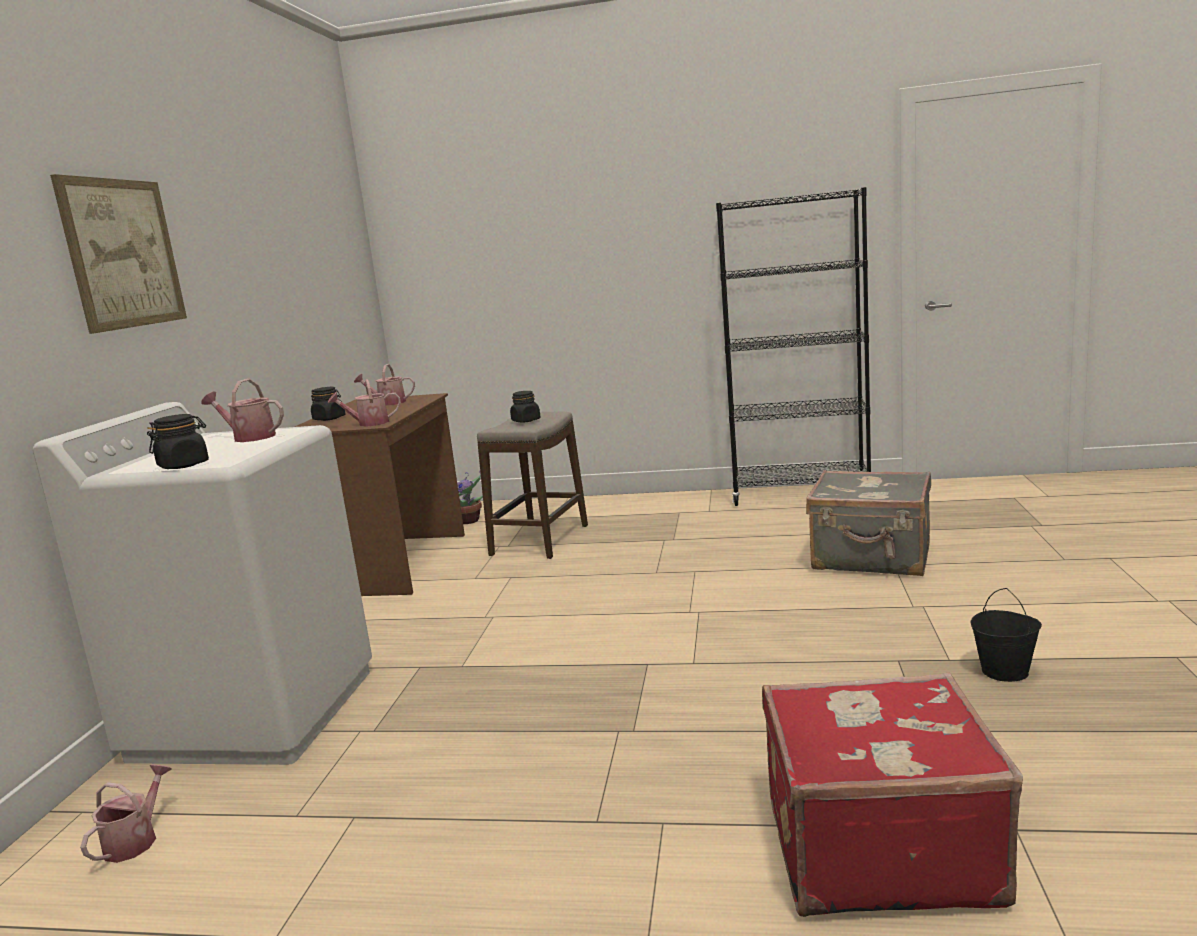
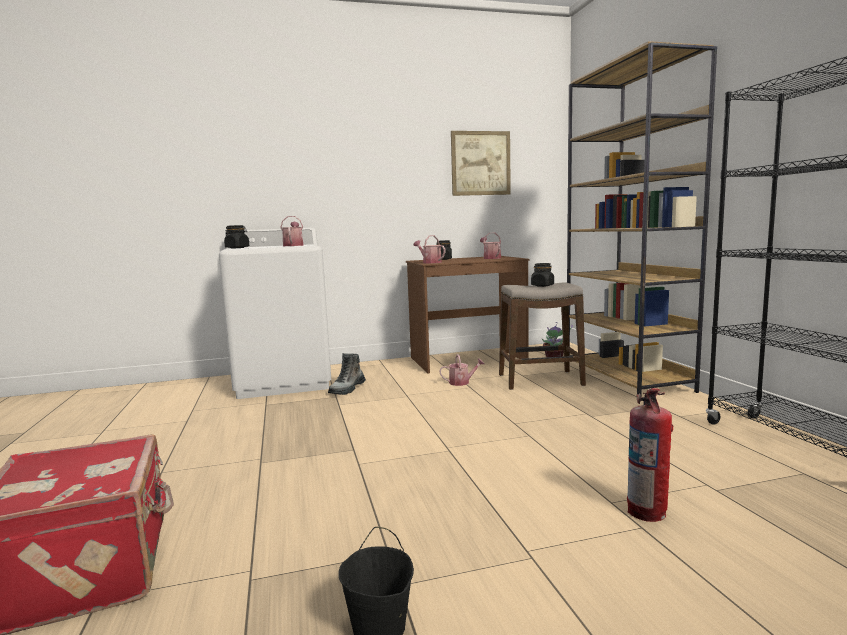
camera: 65 degrees right, 5 degrees down
(123, 253) = (311, 156): picture -> picture (480, 163)
(136, 840) = (183, 392): watering can -> watering can (462, 382)
(396, 656) = (347, 389): none -> boot
(589, 507) = (627, 378): none -> brown bookcase
(872, 558) = (647, 511): grey suitcase -> fire extinguisher

